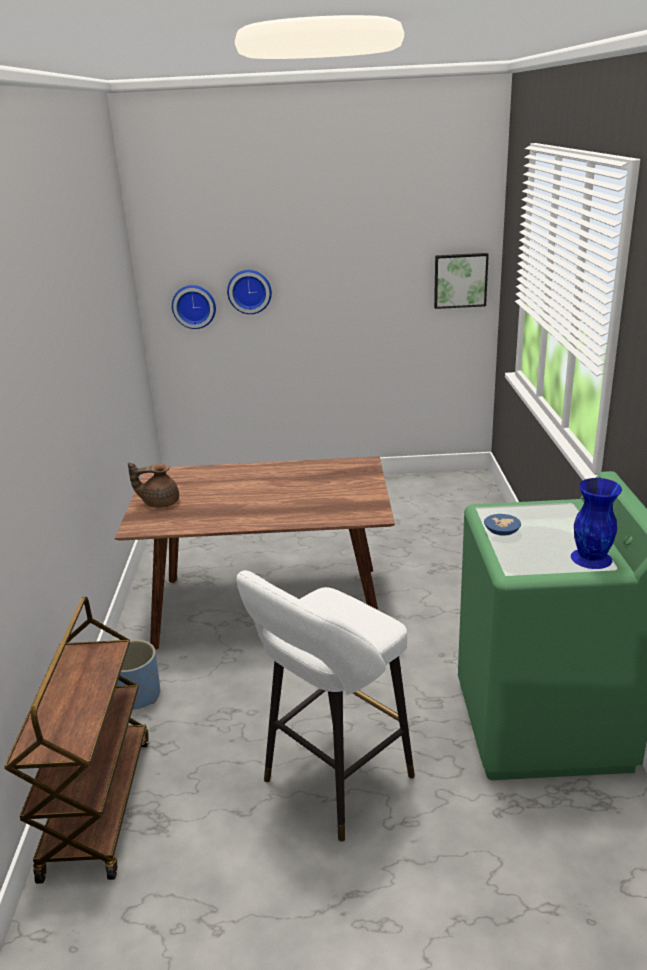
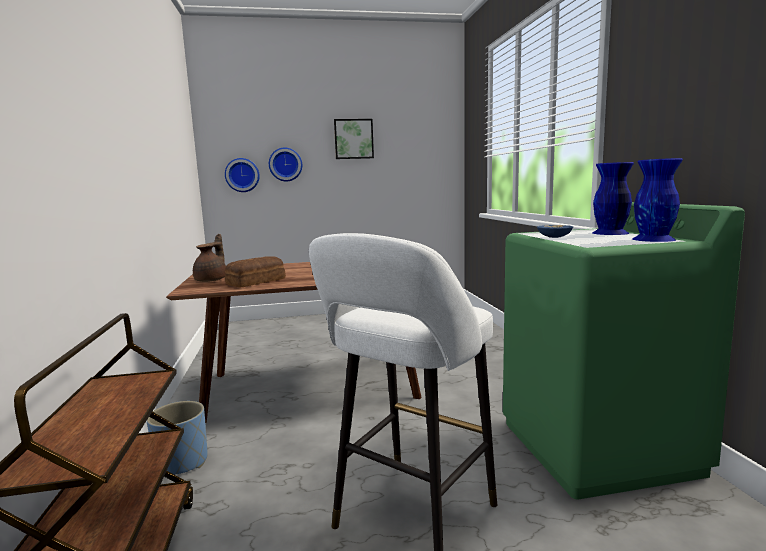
camera: 10 degrees left, 15 degrees down
(159, 503) = (212, 280): brown teapot -> brown teapot turned 120 degrees clockwise
(206, 513) = (257, 281): none -> bread
(460, 280) = (437, 160): picture -> picture (353, 139)
(569, 525) = (609, 233): none -> blue vase

